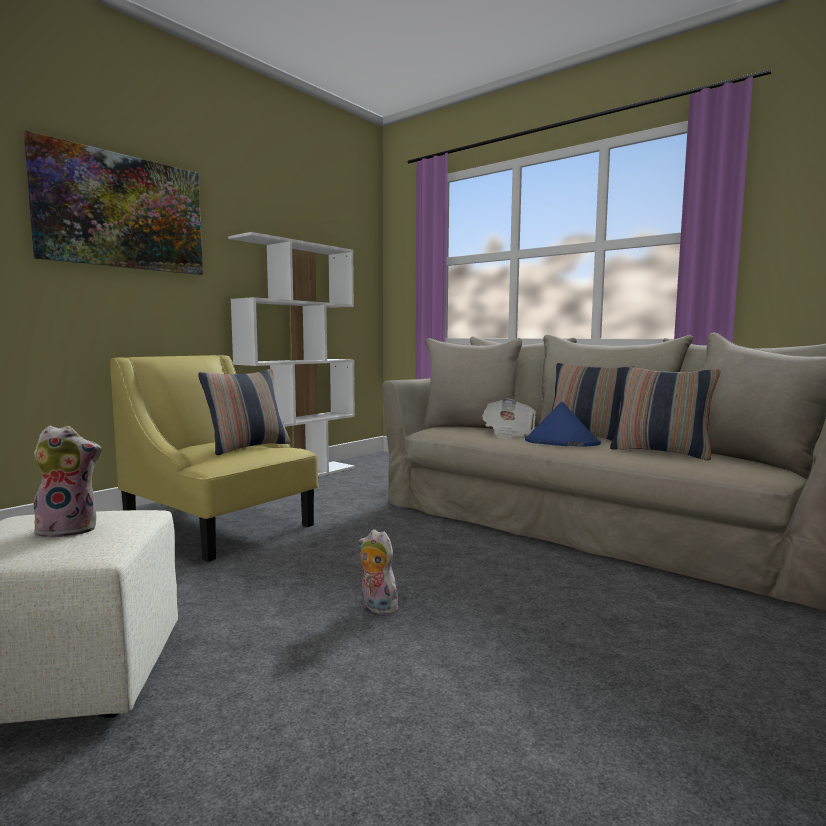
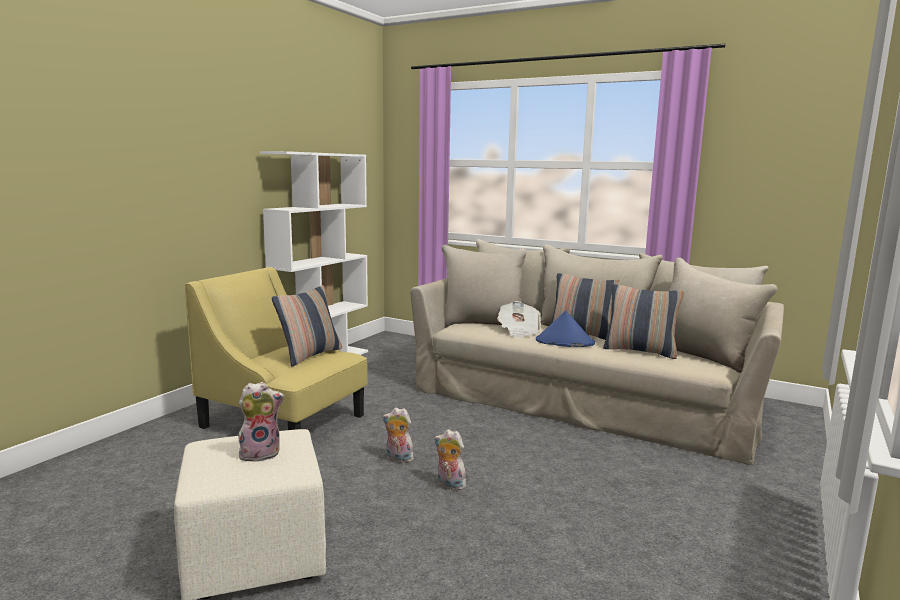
camera: 10 degrees left, 5 degrees up
(122, 212) = (175, 140): picture -> none
(327, 573) = (398, 459): none -> plush toy

